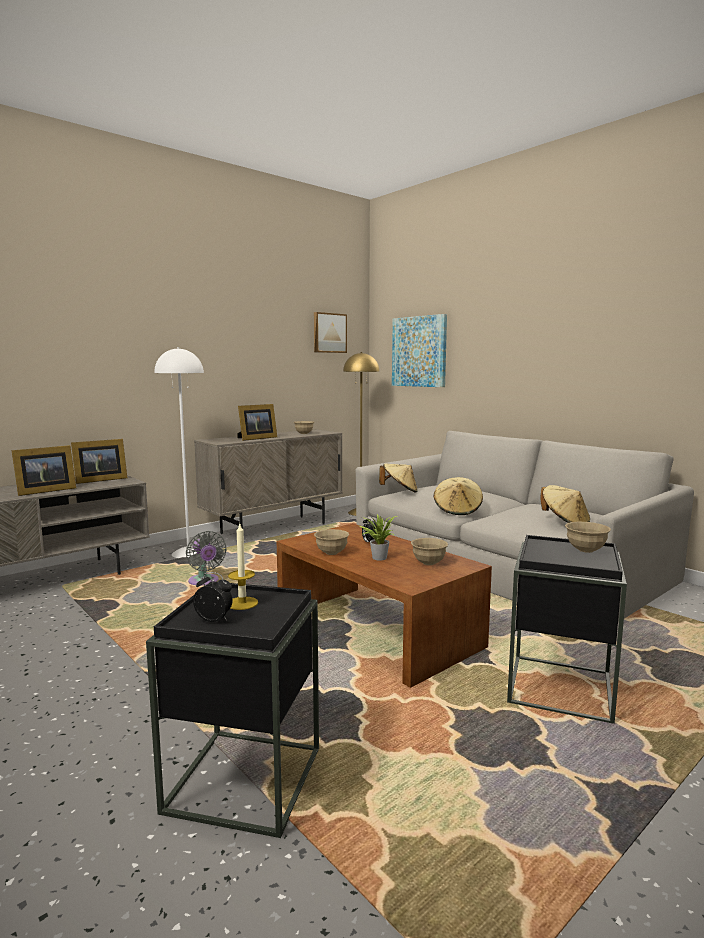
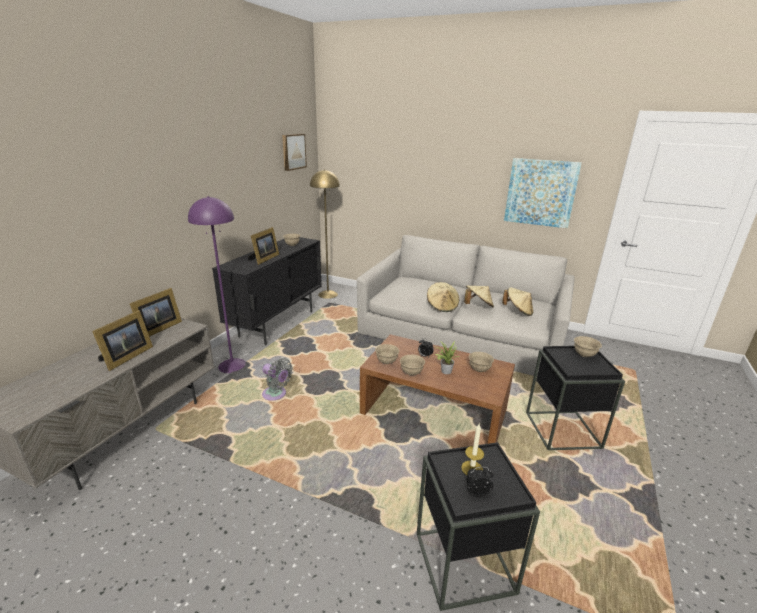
camera: 25 degrees left, 15 degrees up
(188, 553) = (232, 365): white floor lamp -> purple floor lamp
(274, 528) = (277, 323): beige cabinet -> black cabinet
(314, 541) = (386, 361): none -> beige bowl
(399, 491) = (389, 291): beige hat -> beige hat (478, 306)
(419, 351) = (368, 168): picture -> picture (540, 192)

